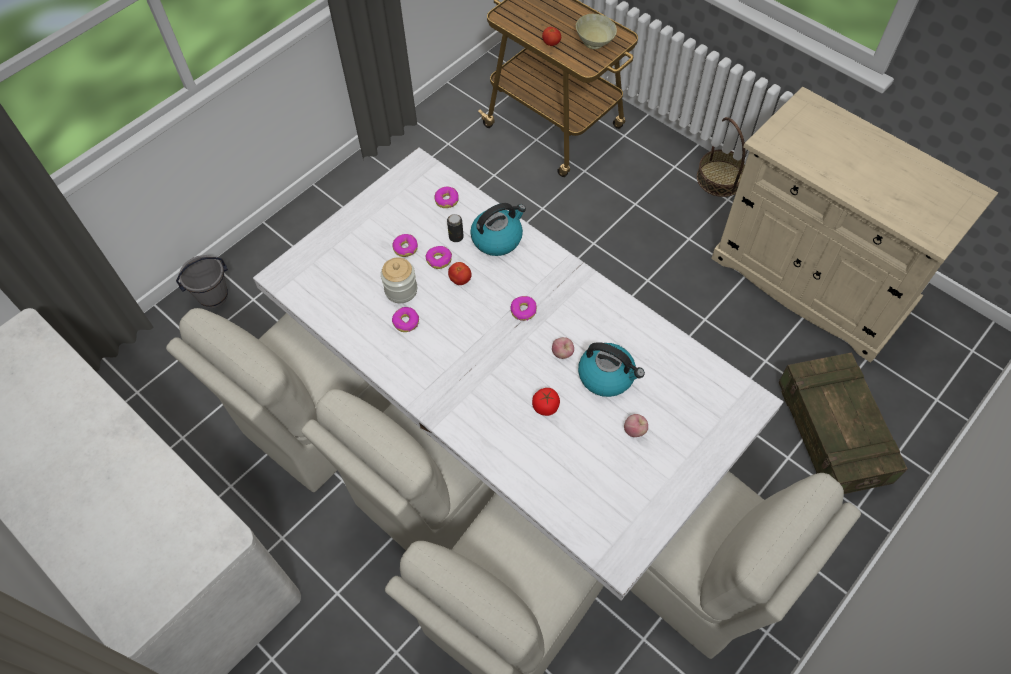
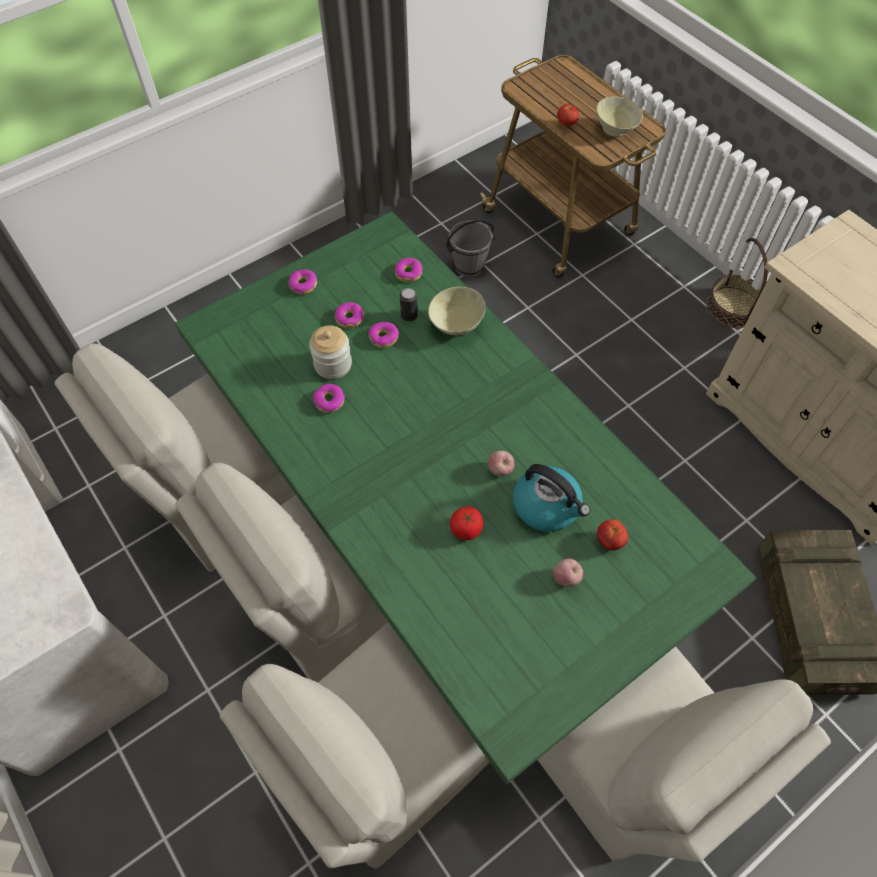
camera: 10 degrees right, 0 degrees up
(213, 296) = (159, 342): grey bucket -> grey bucket (469, 266)
(460, 280) = (402, 364): tomato -> tomato (609, 541)
(497, 238) = (455, 325): kettle -> beige bowl
(506, 422) = (436, 535): white dining table -> green dining table
(523, 311) = (466, 412): donut -> donut (303, 285)

